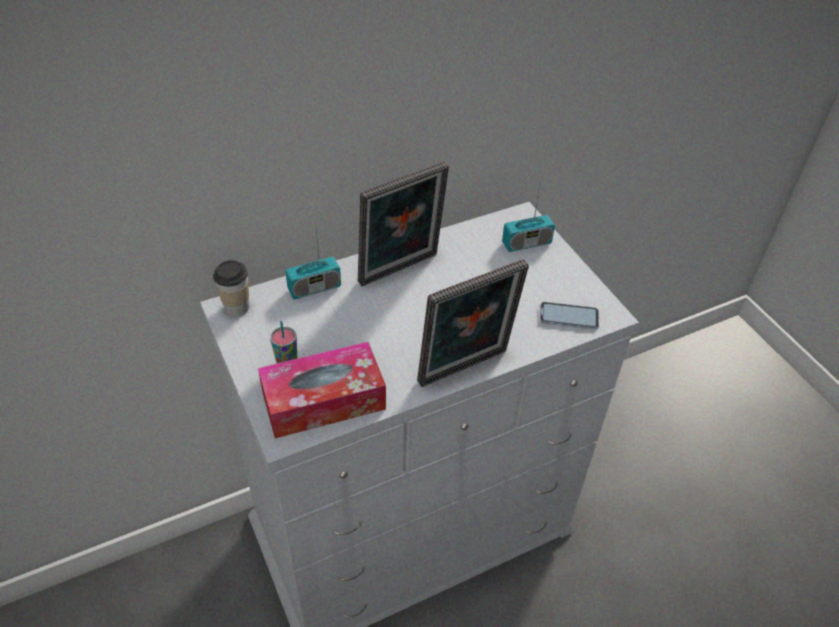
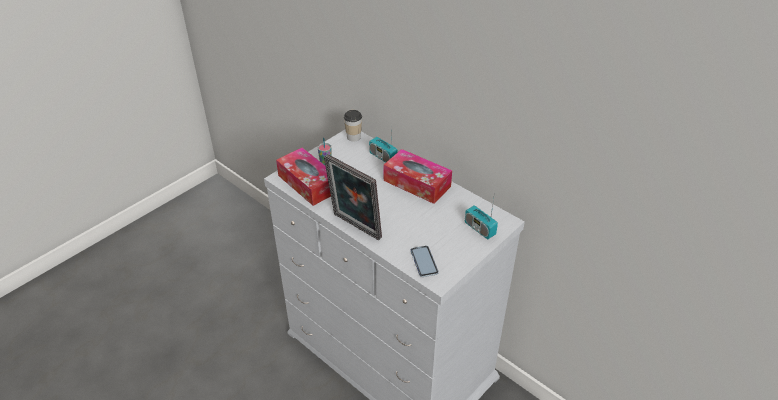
camera: 70 degrees right, 5 degrees down
(401, 271) = (417, 183): picture frame -> tissue box

